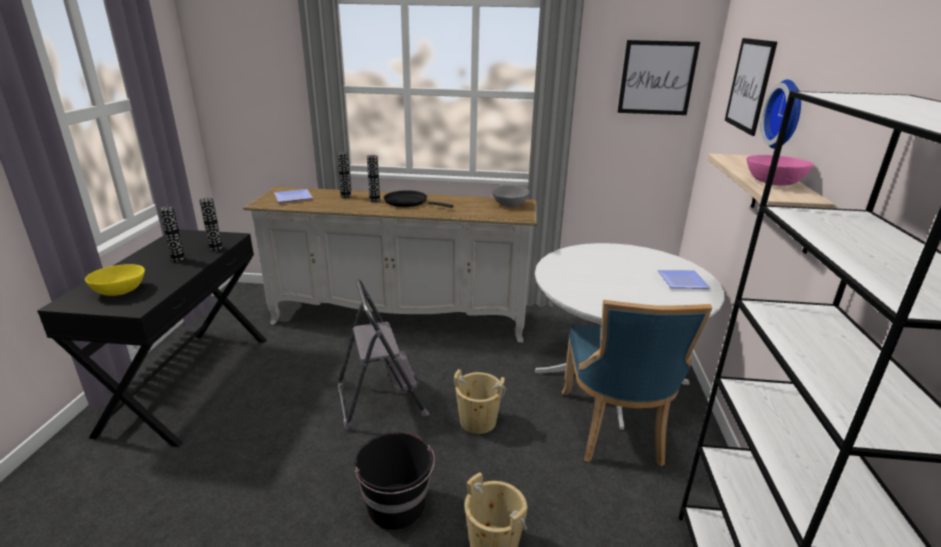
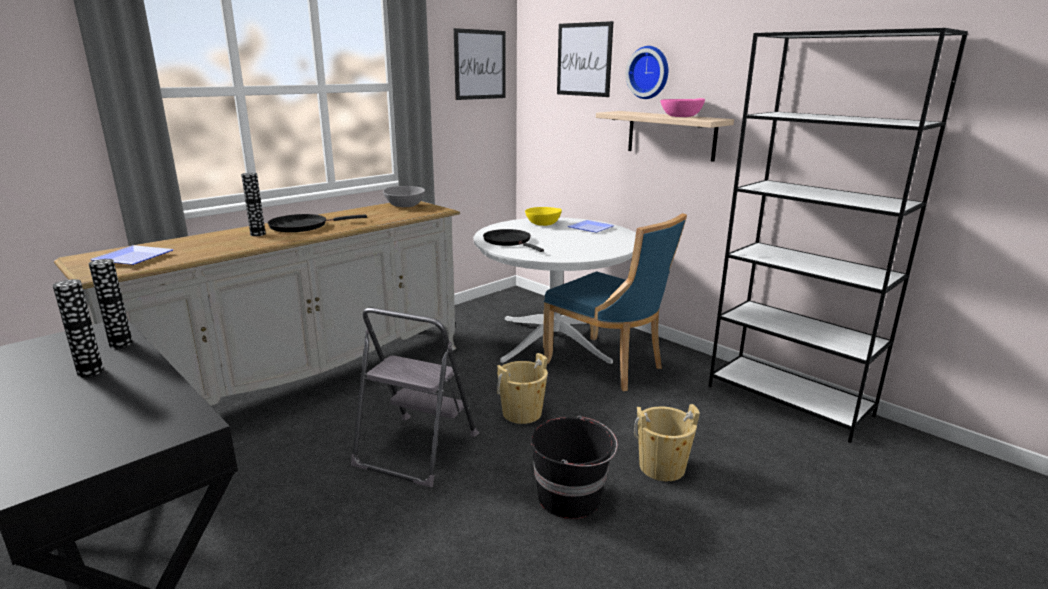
camera: 50 degrees left, 5 degrees down
(120, 290) = (97, 428): yellow bowl -> yellow bowl (542, 224)
(345, 196) = (208, 240): vase -> none
(572, 265) = (509, 241): none -> black frying pan

